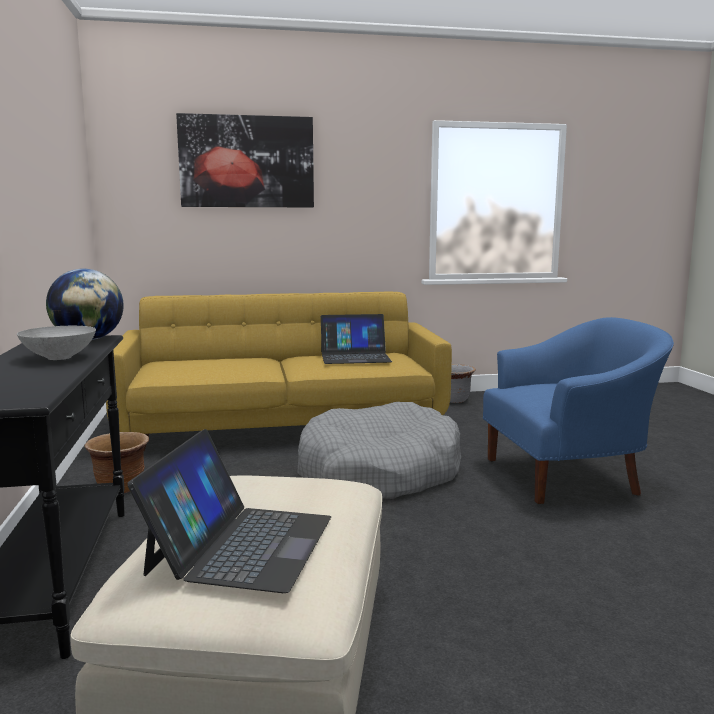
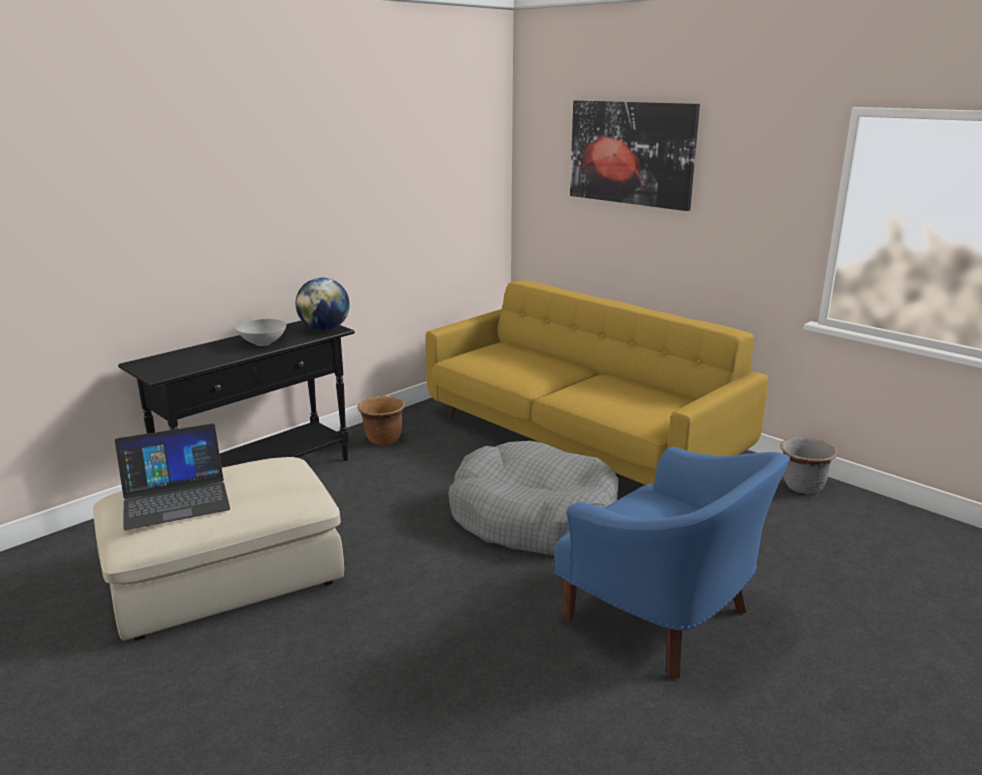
camera: 55 degrees right, 10 degrees up
(355, 357) = (633, 395): laptop -> none

